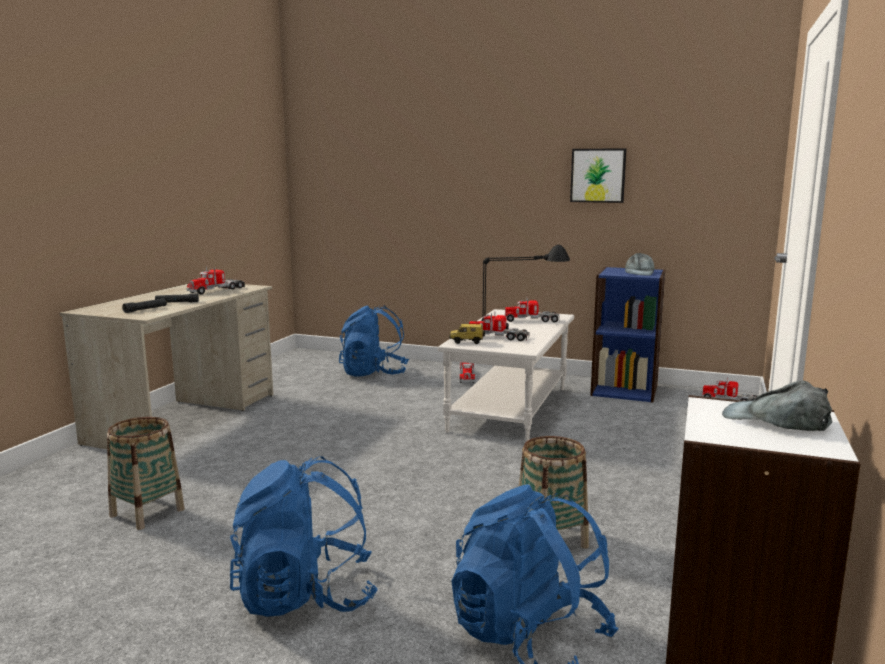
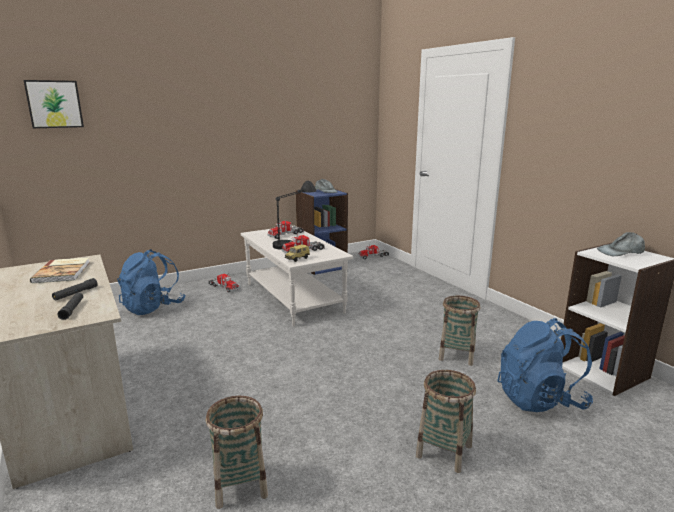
camera: 50 degrees left, 5 degrees up
(216, 290) = (63, 272): toy truck -> book
(305, 596) = (444, 451): blue backpack -> basket
(598, 175) = (284, 129): picture -> picture (54, 104)

